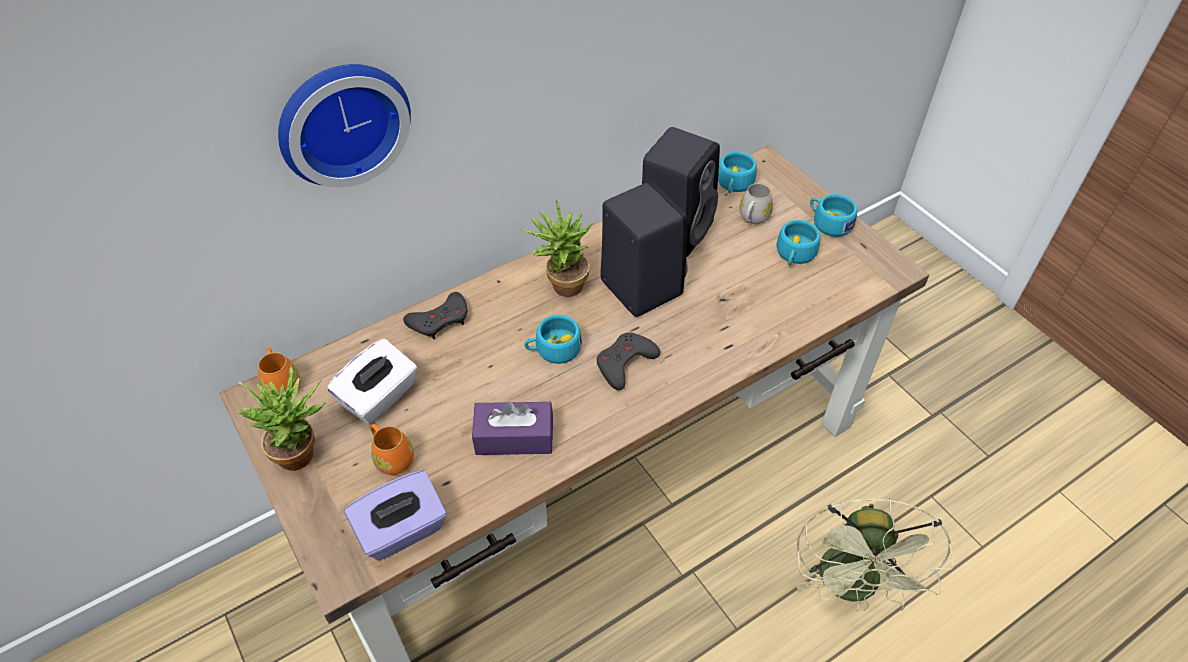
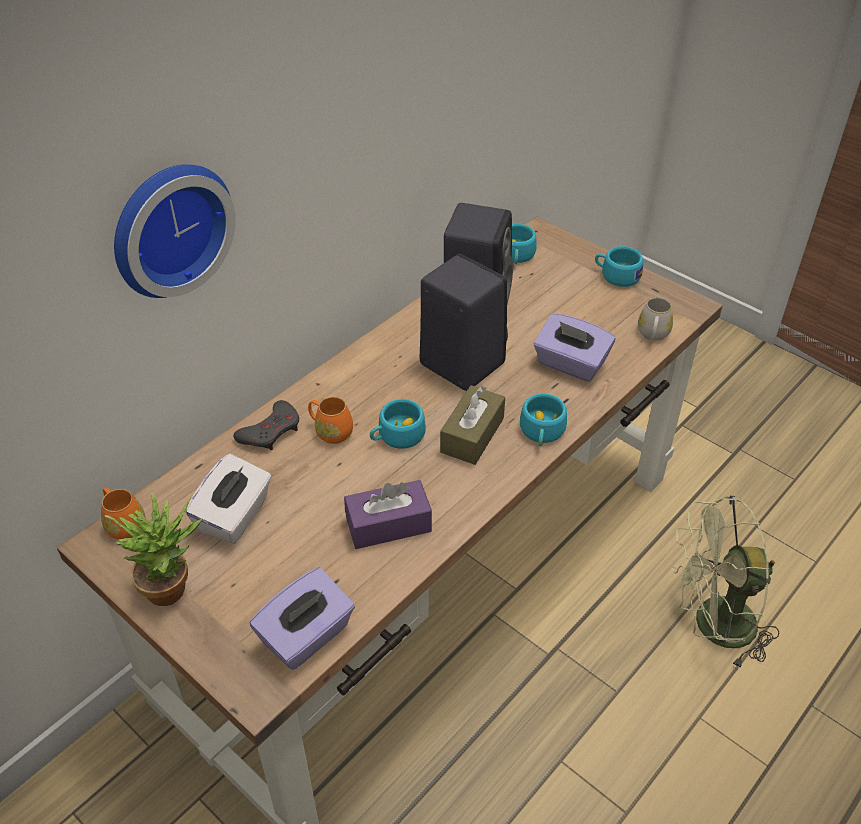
camera: 15 degrees left, 5 degrees down
(391, 457) = (269, 570): orange mug -> orange mug (330, 431)
(561, 285) = (383, 376): potted plant -> none
(625, 363) = (472, 435): grey game controller -> brown tissue box
(748, 309) = (570, 364): none -> purple tissue box
(752, 218) = (545, 284): white mug -> white mug (652, 335)
(794, 255) = (595, 309): turquoise cup -> turquoise cup (541, 433)
(852, 588) = (712, 627): green fan -> green fan turned 90 degrees clockwise

